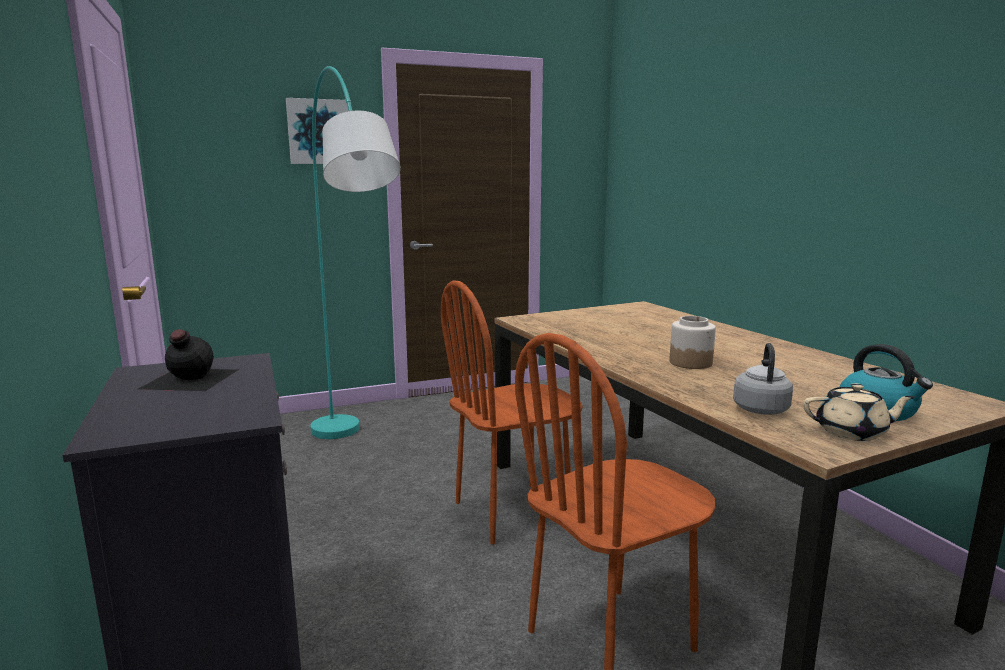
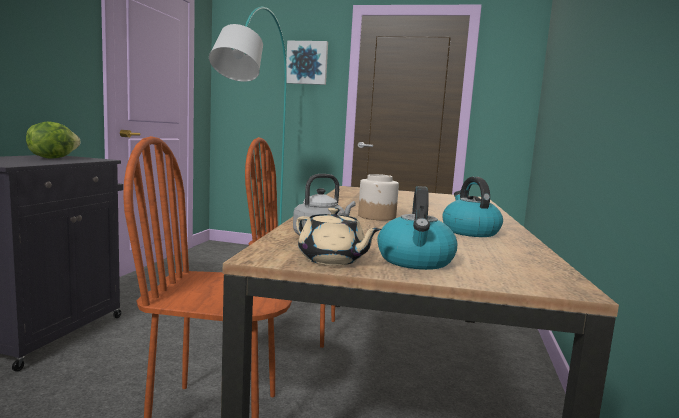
camera: 35 degrees right, 5 degrees down
(188, 379) = (52, 158): black bottle -> lettuce
(789, 360) = (469, 231): none -> kettle

